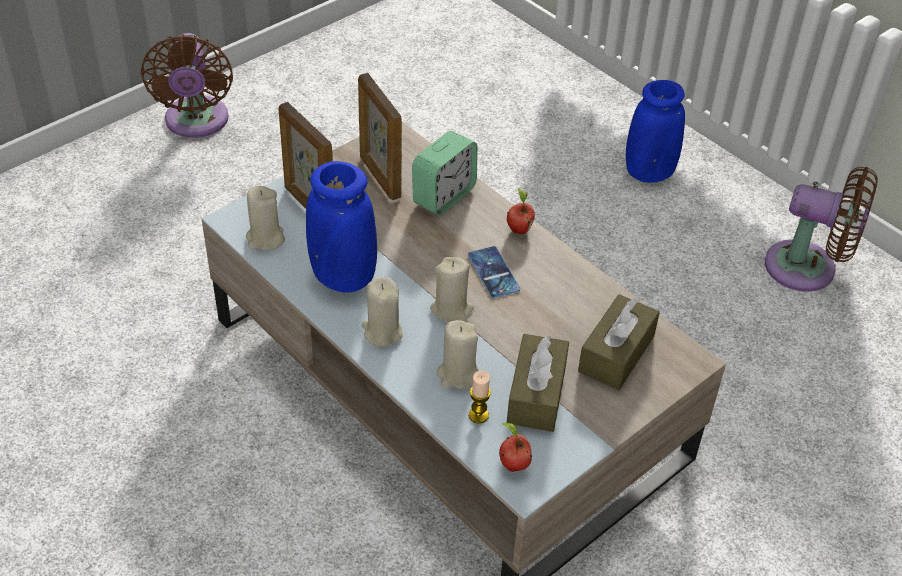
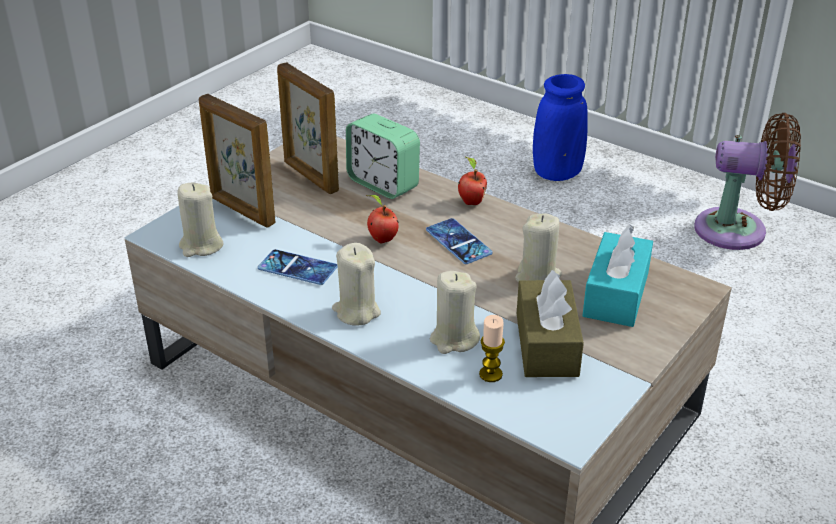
camera: 10 degrees left, 10 degrees down
(196, 123) = (89, 190): brown fan -> none
(343, 277) = (297, 268): blue vase -> phone
(444, 196) = (383, 184): alarm clock -> alarm clock turned 105 degrees clockwise
(451, 309) = (426, 280): beige candle -> beige candle (538, 278)
(512, 464) = (547, 416): apple -> apple (381, 239)
(616, 353) = (616, 294): brown tissue box -> turquoise tissue box

